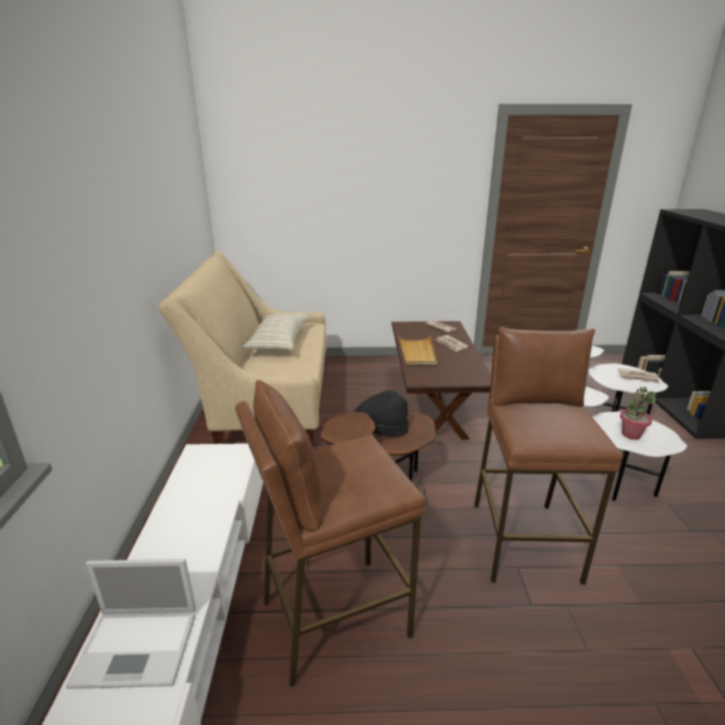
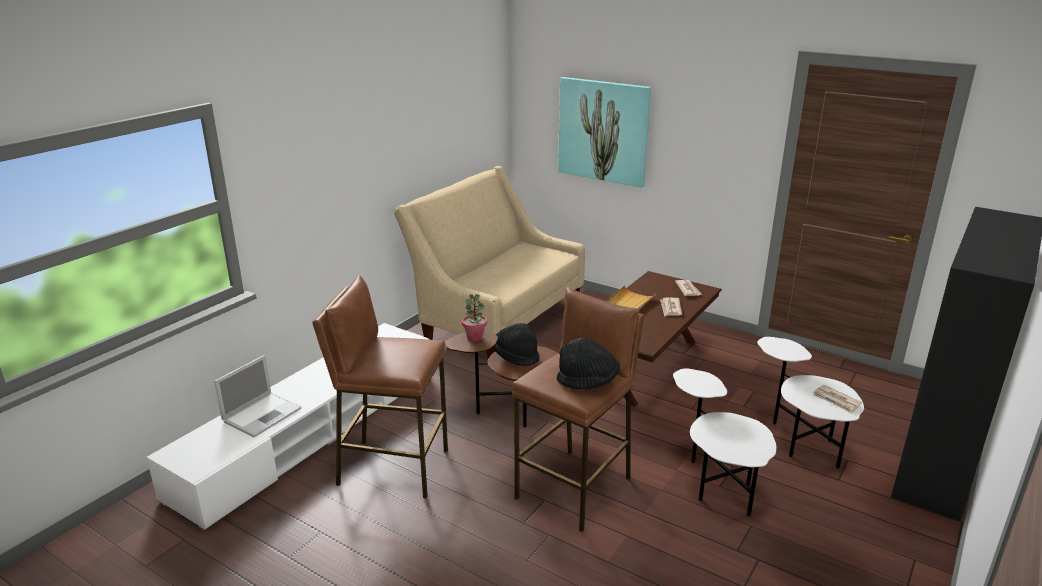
camera: 35 degrees right, 0 degrees up
(139, 647) = (263, 414): laptop -> laptop turned 90 degrees counterclockwise
(279, 343) = (514, 263): pillow -> none
(320, 201) = (603, 131): none -> picture
(575, 422) = (588, 382): none -> black hat
(631, 435) = (724, 437): potted plant -> potted plant (475, 337)

